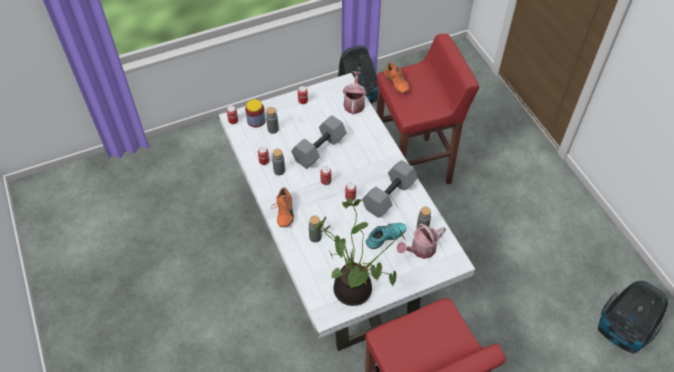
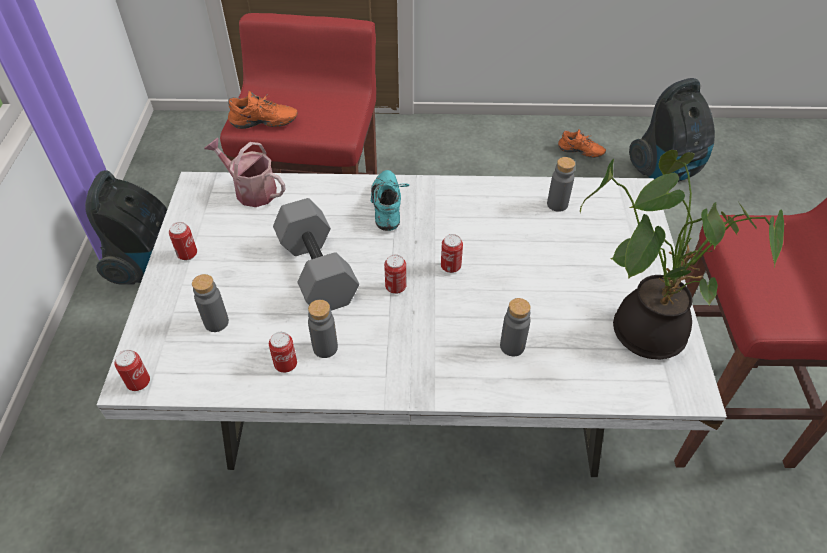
camera: 65 degrees left, 5 degrees down
(256, 120) = (171, 342): jar -> none
(283, 213) = (431, 376): orange shoe -> orange shoe (580, 153)
(386, 239) = (560, 253): turquoise shoe -> turquoise shoe (389, 207)
(389, 195) = (472, 218): grey dumbbell -> none
(420, 250) = (597, 221): watering can -> none

